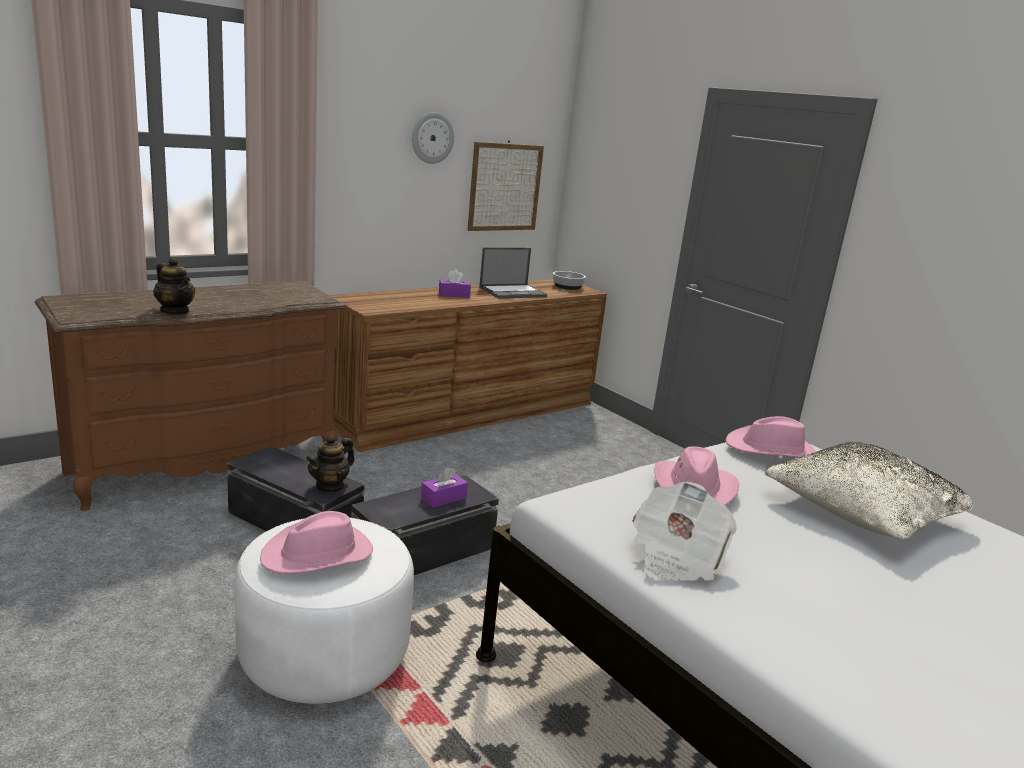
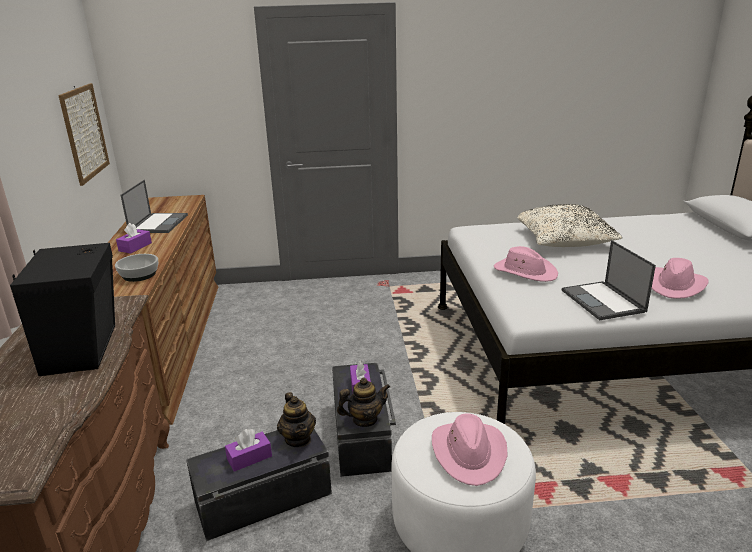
camera: 55 degrees left, 5 degrees up
(175, 311) = (73, 392): teapot -> teapot (364, 419)
(240, 303) = (85, 347): none -> black speaker
(288, 470) = (249, 458): none -> purple tissue box
(432, 138) = (35, 102): wall clock -> none
(567, 286) = (171, 202): bowl -> bowl (139, 275)
(676, 557) = (603, 301): newspaper -> laptop
(772, 450) = (489, 235): pink hat -> pink hat (675, 285)

